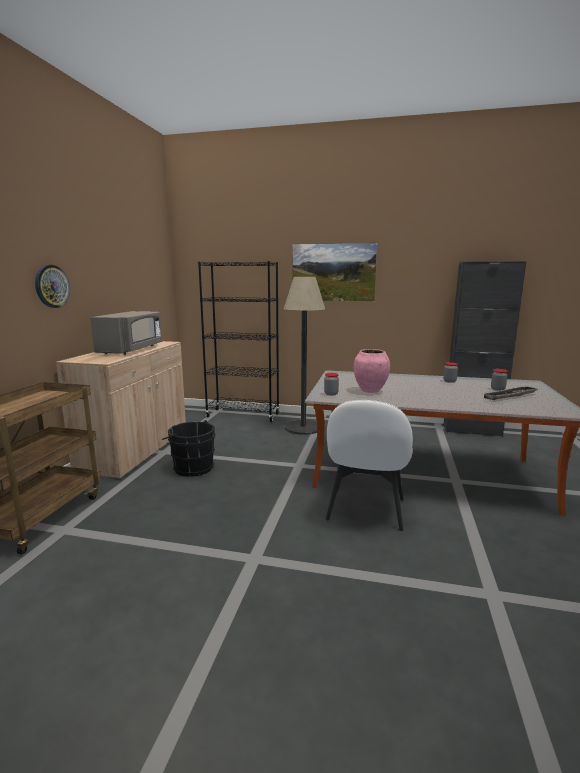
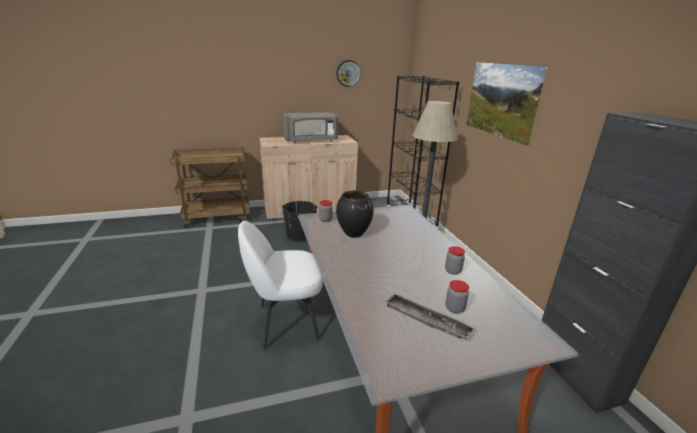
camera: 60 degrees right, 10 degrees up
(52, 286) = (263, 90): wall clock -> wall clock (348, 73)
(370, 390) = (354, 233): pink vase -> black vase

